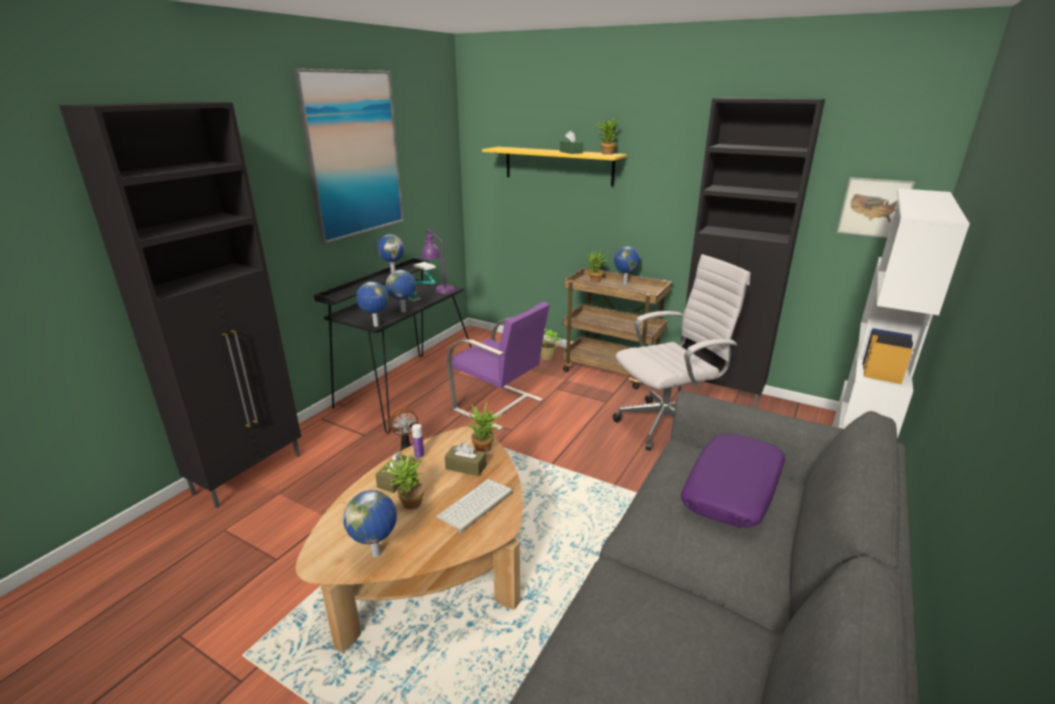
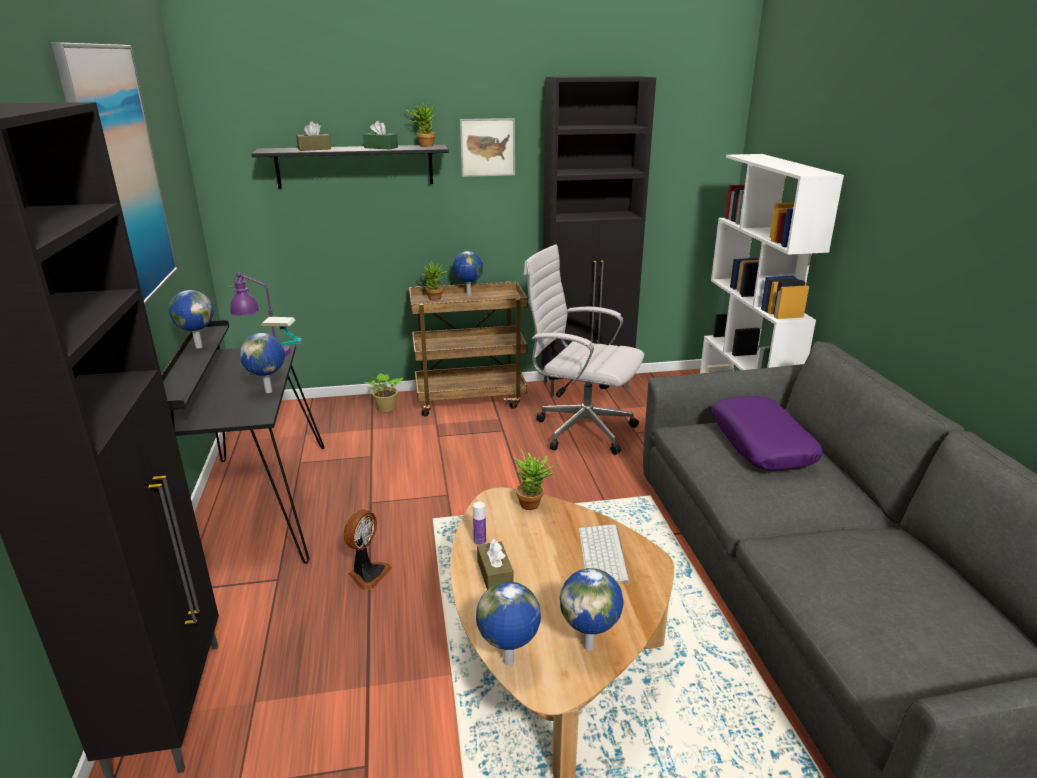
camera: 40 degrees left, 0 degrees up
(375, 326) = (263, 419): globe -> globe (509, 662)
(407, 503) = (543, 588): potted plant -> none
(466, 467) = (542, 528): brown tissue box -> brown tissue box (314, 149)
(499, 406) = (401, 477): purple chair -> none
(558, 165) = (355, 166): yellow shelf -> black shelf
(667, 424) = (580, 429): white office chair -> white office chair turned 90 degrees counterclockwise
(874, 207) = (689, 175): picture -> picture (487, 147)

